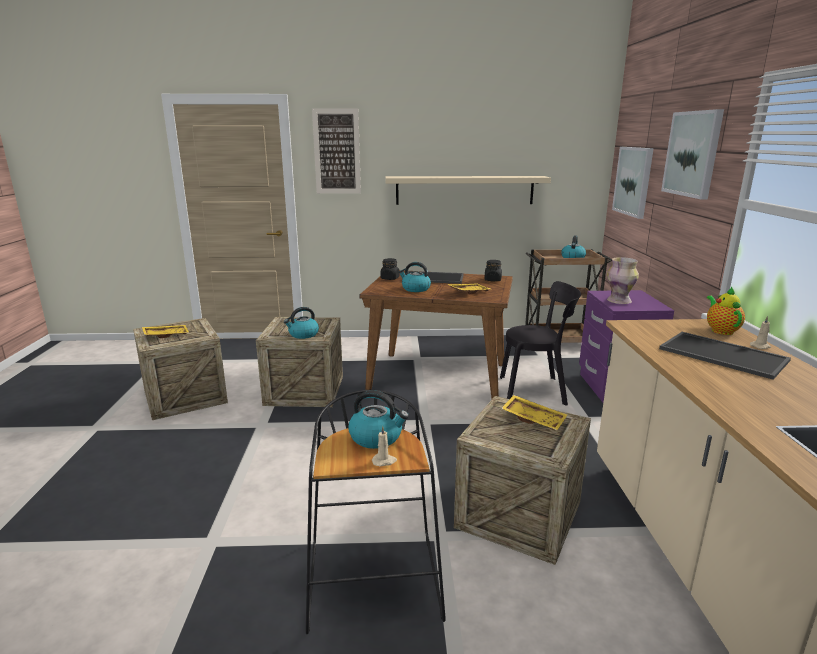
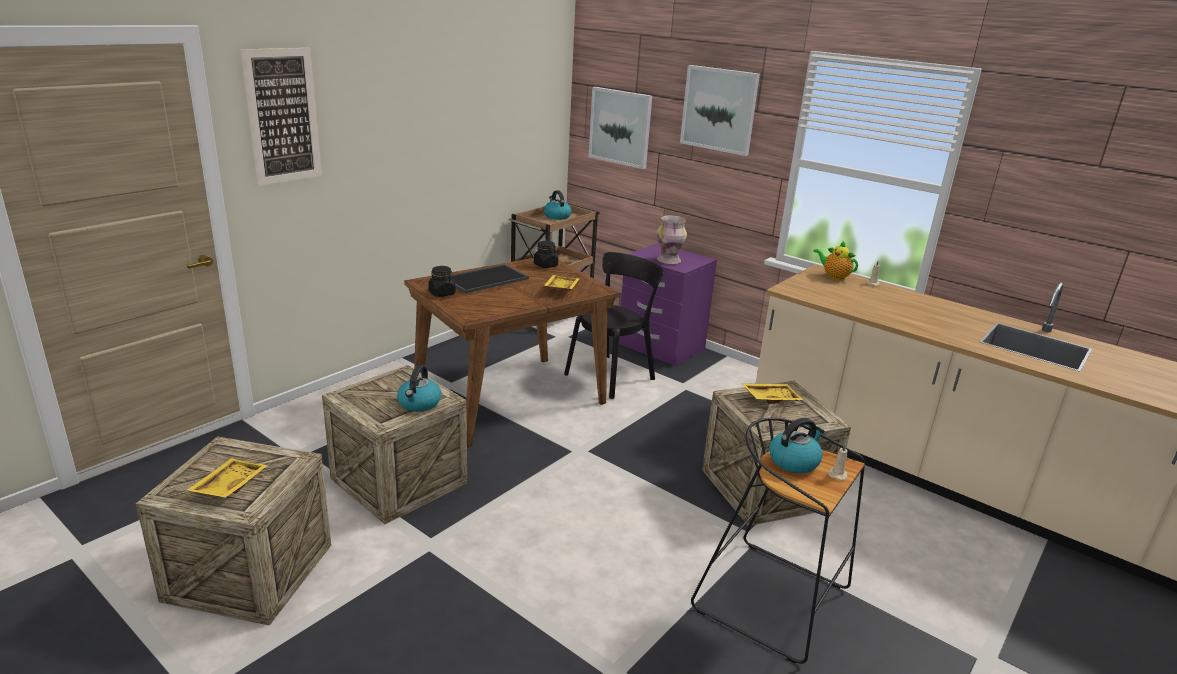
camera: 50 degrees left, 5 degrees up
(415, 289) = (503, 300): kettle -> none
(464, 190) = (443, 152): beige shelf -> none
(720, 355) = (872, 298): tray -> none

